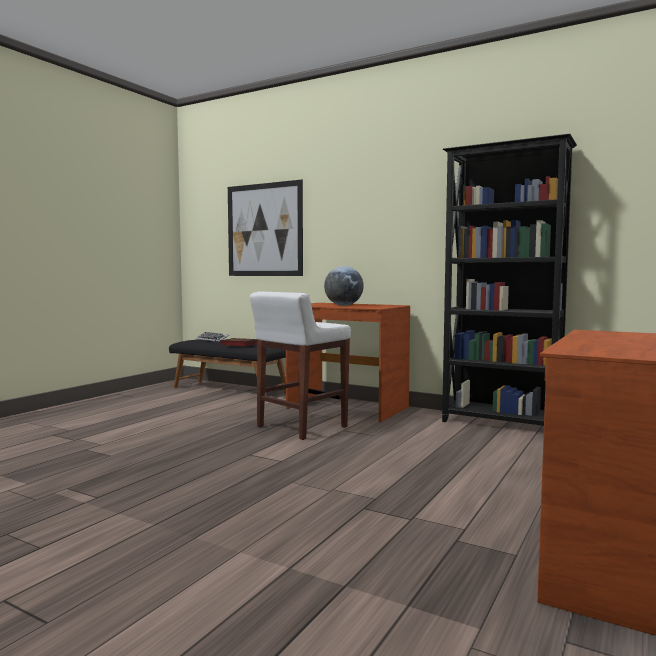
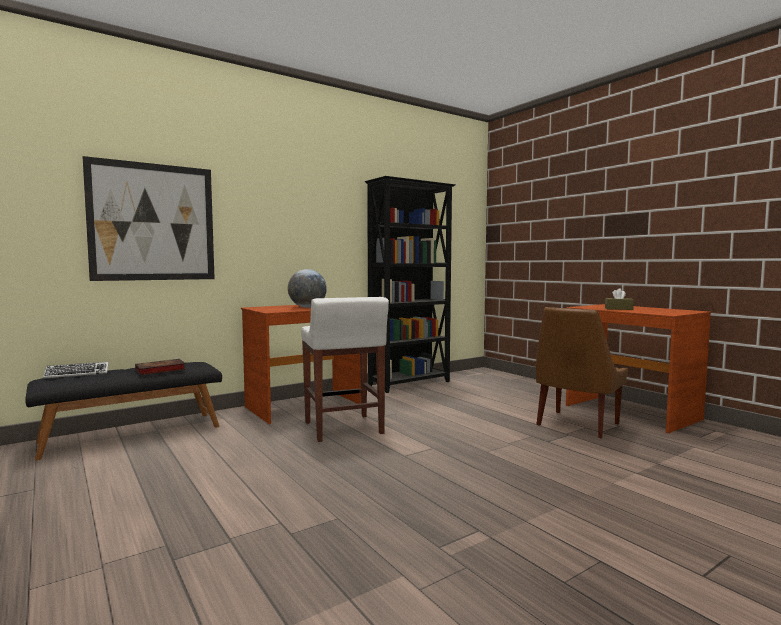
camera: 65 degrees left, 0 degrees up
(466, 522) = (576, 425): none -> brown chair
(605, 339) = (618, 309): none -> brown tissue box

